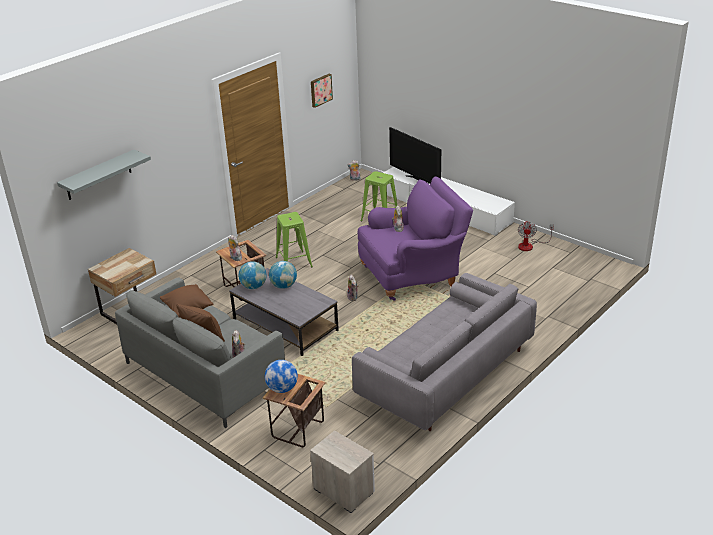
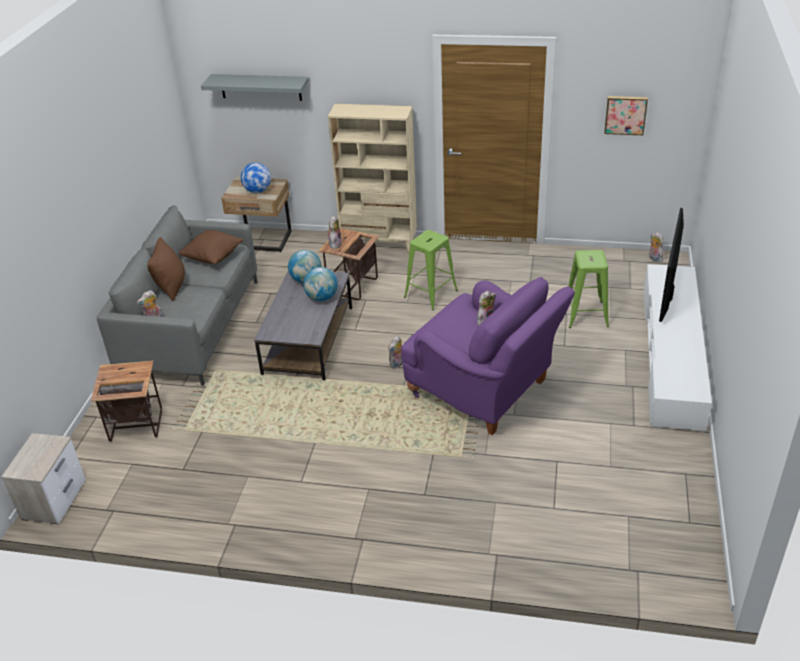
camera: 60 degrees right, 5 degrees up
(209, 263) = (379, 244): none -> beige bookcase
(282, 389) = (119, 371): globe -> globe (258, 191)
(446, 373) = (298, 500): grey sofa -> none
(530, 245) = (663, 471): fan -> none

